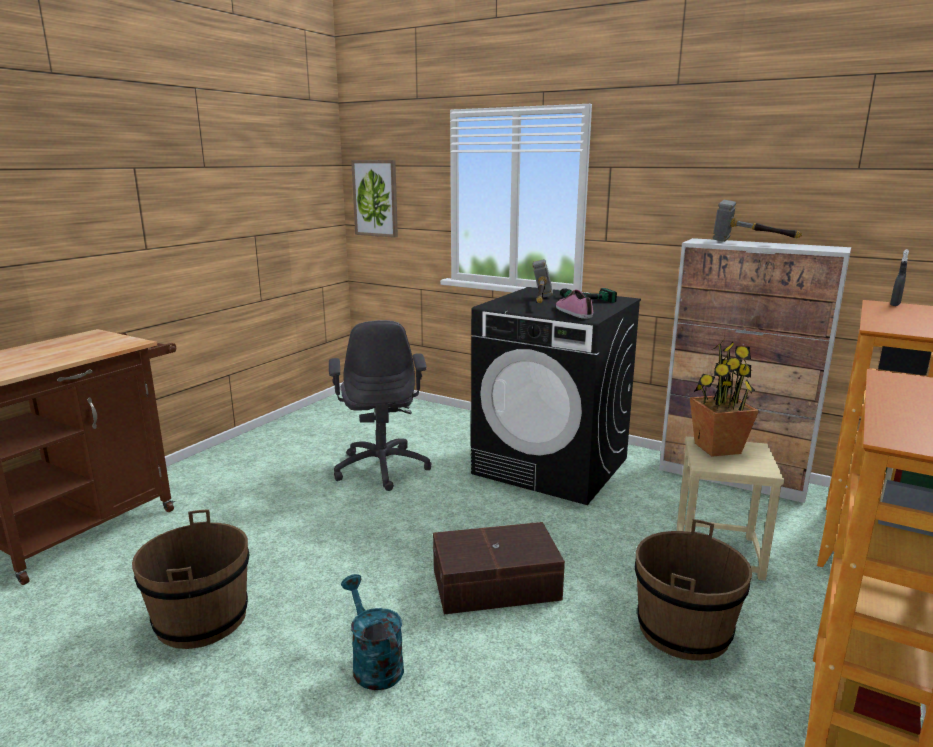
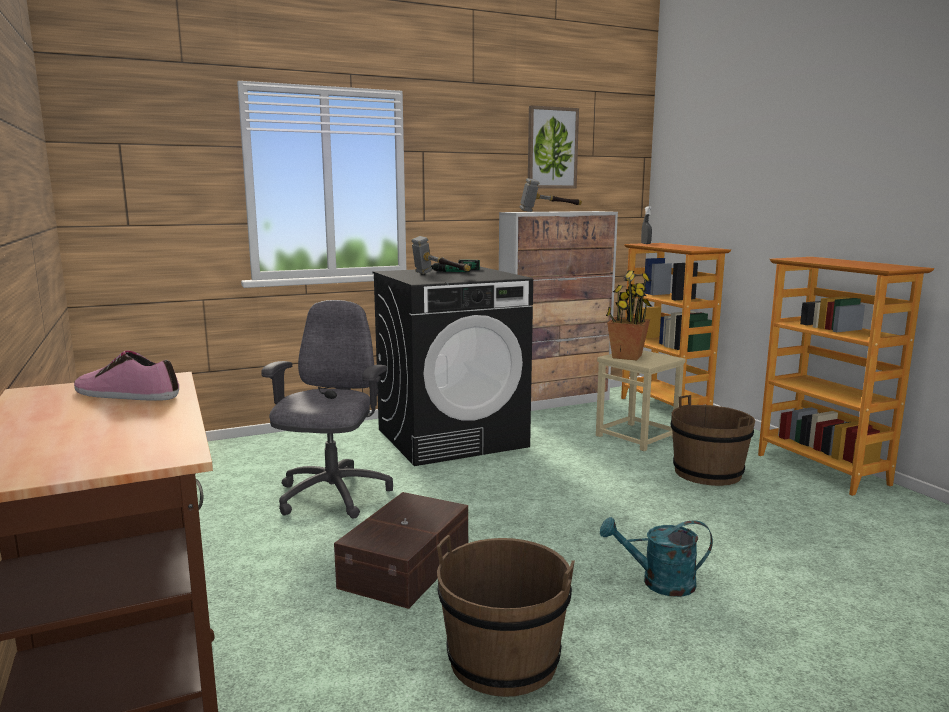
camera: 55 degrees left, 5 degrees down
(376, 198) = (120, 187): picture -> picture (552, 148)
(382, 467) = (332, 496): grey office chair -> grey office chair turned 105 degrees counterclockwise
(497, 585) = (600, 508): brown storage box -> brown storage box (408, 566)
(574, 312) = (490, 276): shoe -> shoe (127, 394)

